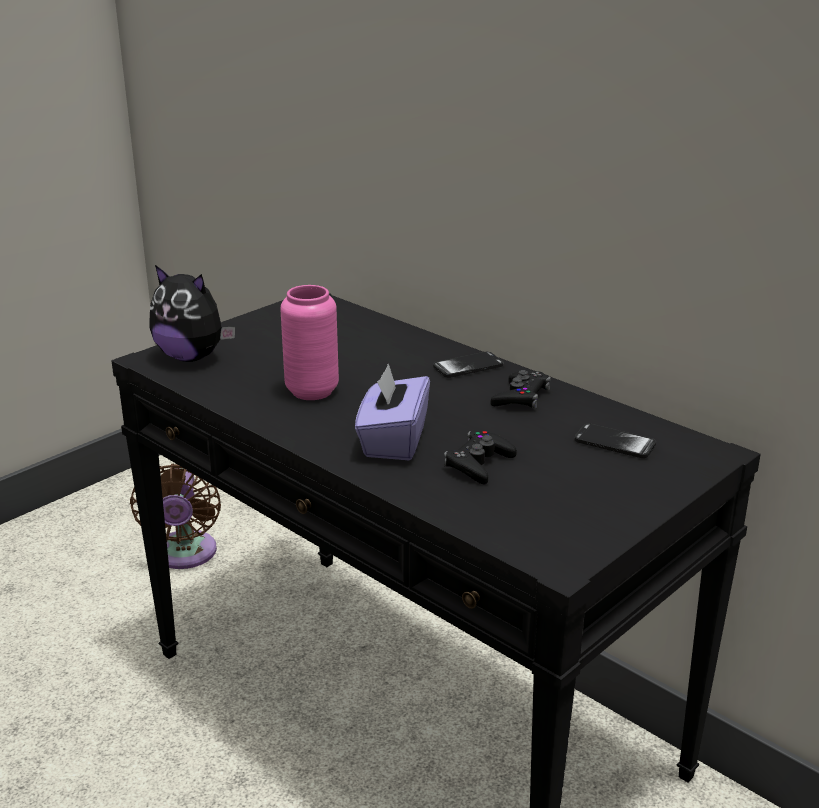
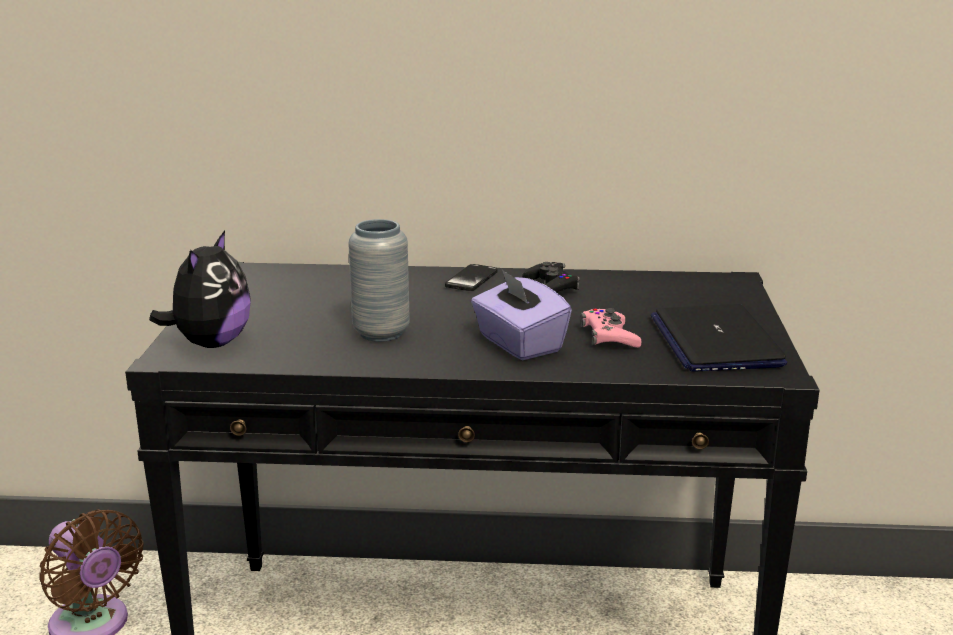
camera: 40 degrees left, 5 degrees down
(192, 357) = (210, 343): plush toy -> plush toy turned 60 degrees counterclockwise
(312, 391) = (381, 333): pink vase -> grey vase
(479, 464) = (609, 336): black game controller -> pink game controller
(565, 507) = (715, 341): none -> laptop
(614, 443) = (667, 294): phone -> none

